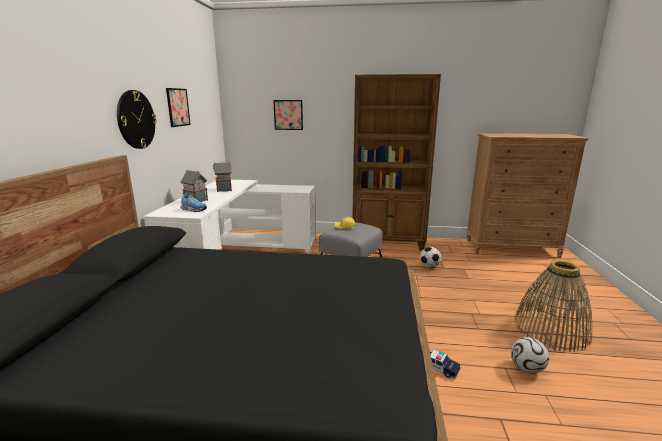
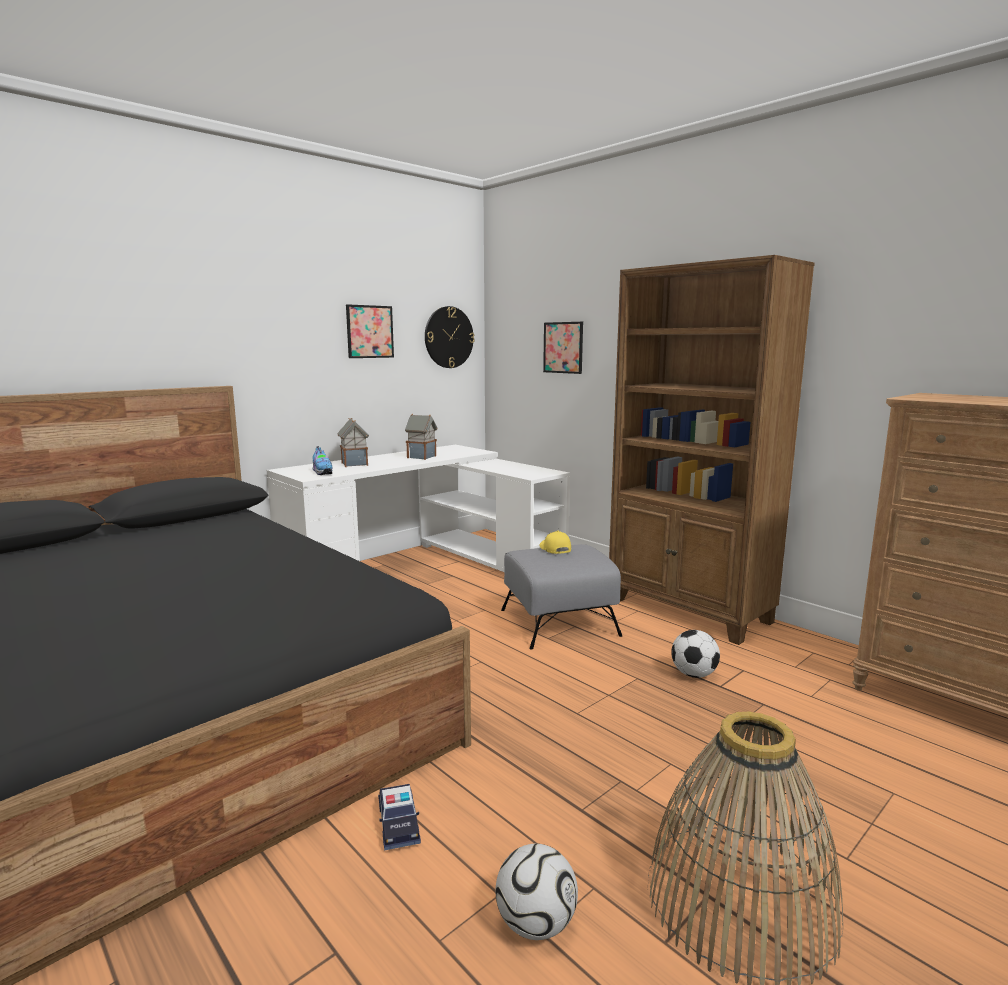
camera: 40 degrees right, 5 degrees down
(136, 119) = (275, 344): wall clock -> wall clock (448, 337)

